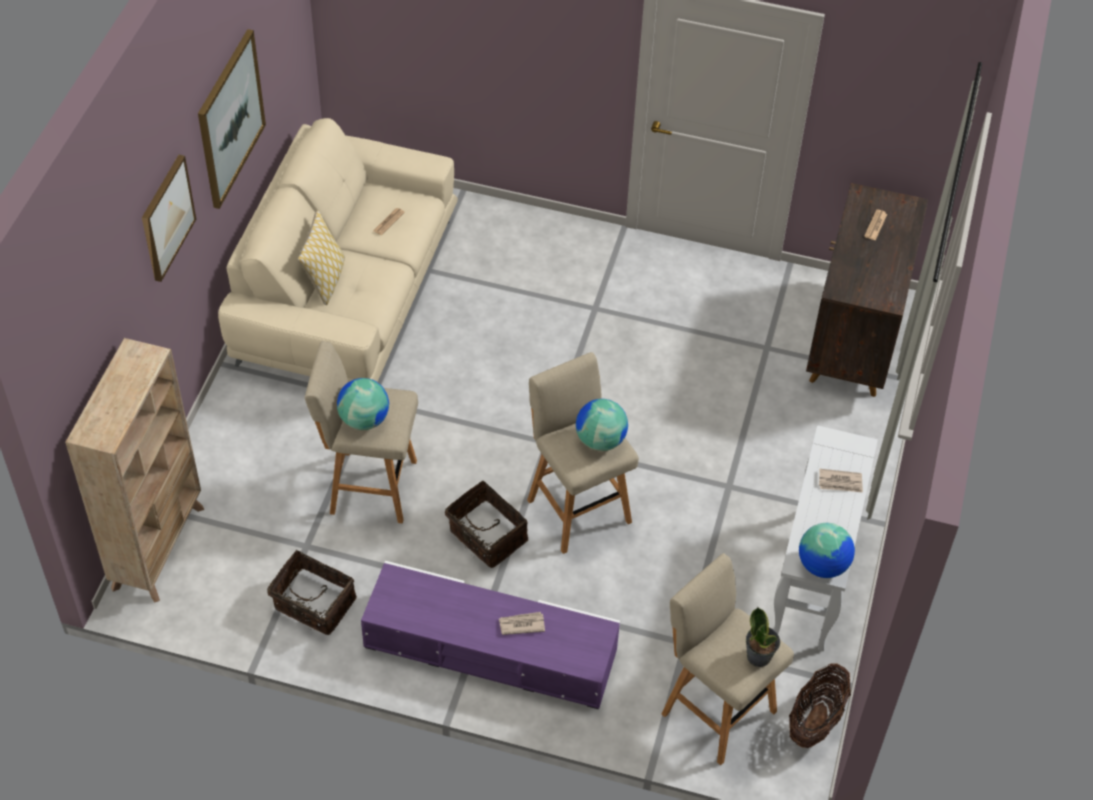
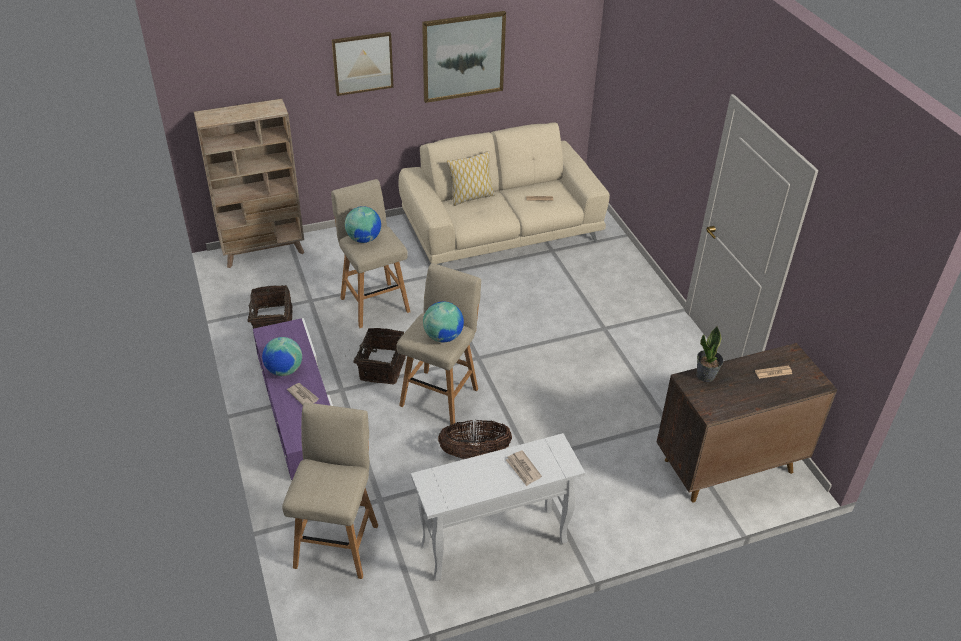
camera: 55 degrees right, 10 degrees down
(759, 656) = (328, 496): potted plant -> potted plant (706, 375)
(815, 720) = (371, 606): basket -> basket (474, 453)
(823, 565) = (436, 493): globe -> globe (284, 370)

